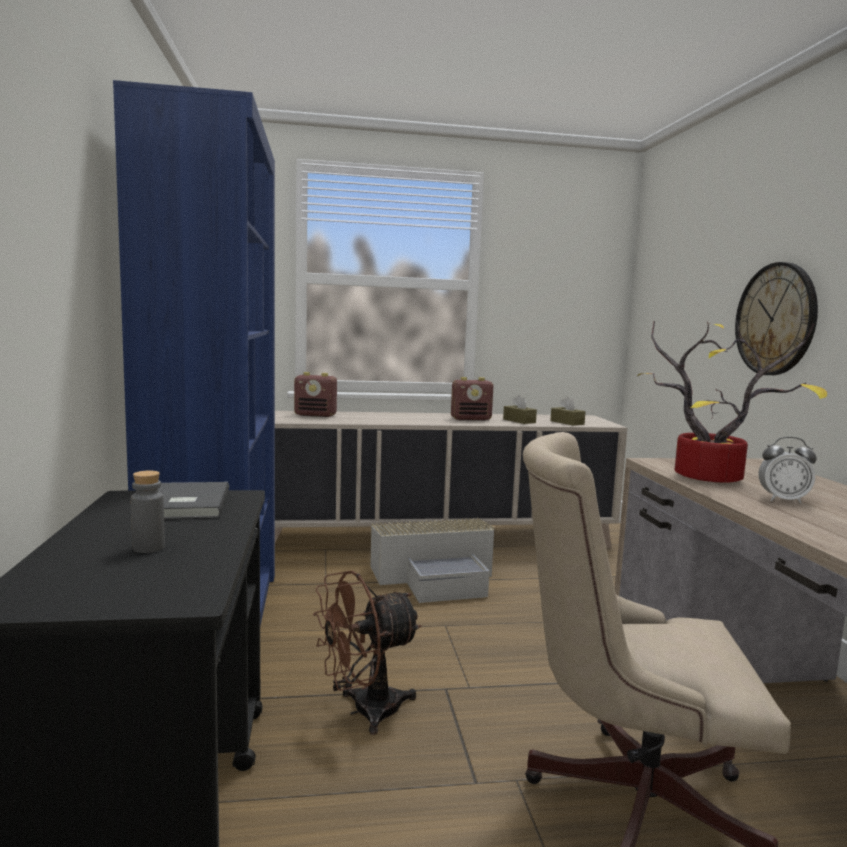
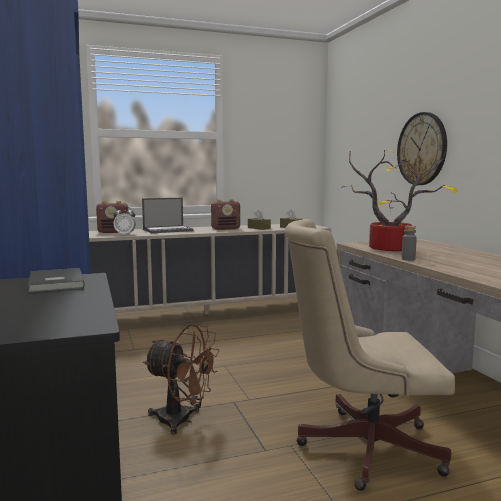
camera: 10 degrees left, 0 degrees up
(148, 548) = (45, 305): grey bottle -> grey bottle (408, 259)
(364, 711) = (182, 421): brown fan -> brown fan turned 120 degrees counterclockwise
(390, 416) = (168, 230): none -> laptop
(436, 577) = (212, 338): grey storage box -> none
(783, 500) = (436, 257): alarm clock -> alarm clock (125, 234)

